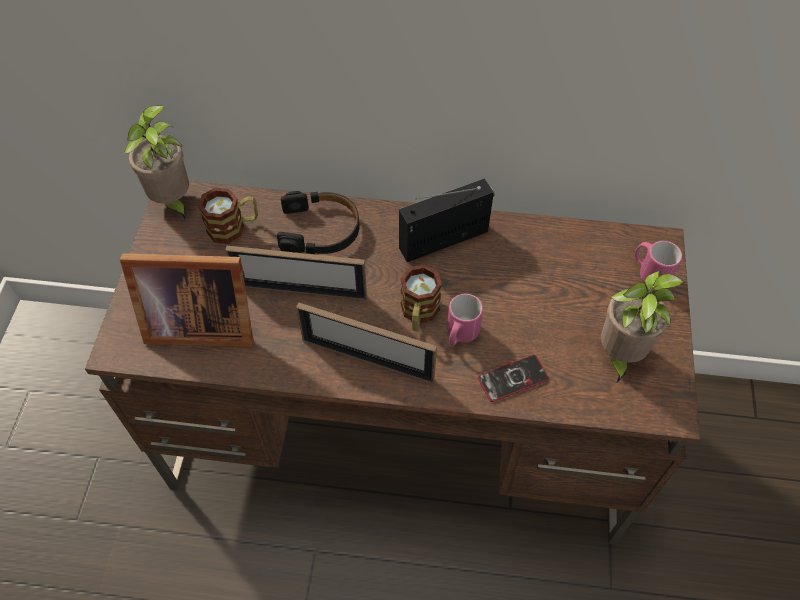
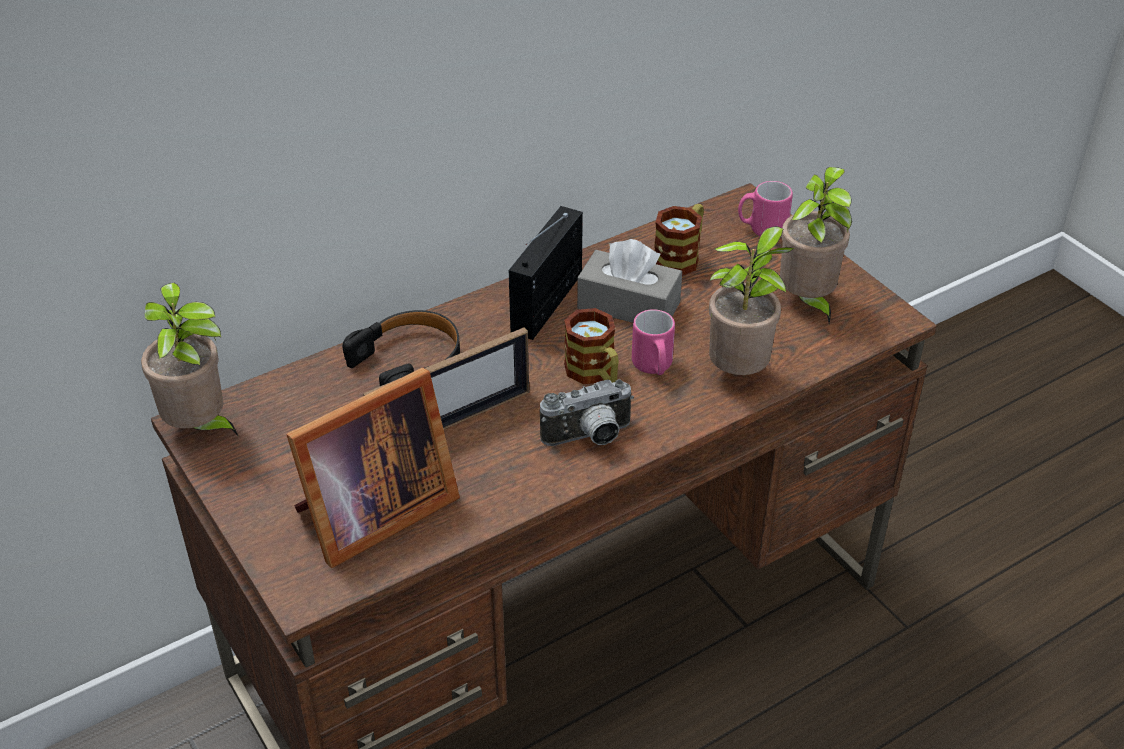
camera: 40 degrees left, 15 degrees down
(234, 227) = (306, 411): mug -> mug (681, 256)
(367, 359) = (589, 438): picture frame -> camera
(493, 276) = (628, 305): none -> grey tissue box
(513, 378) = (740, 373): phone -> potted plant

